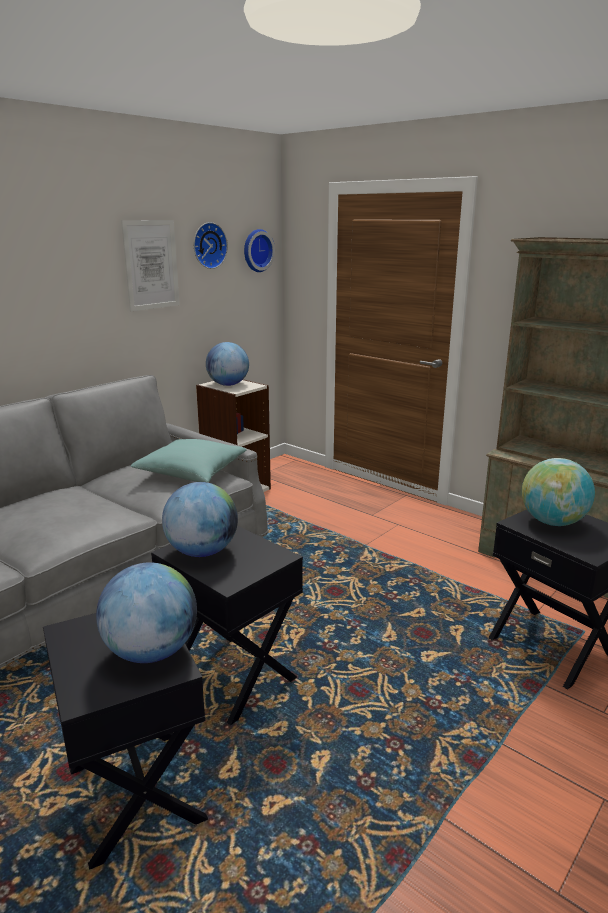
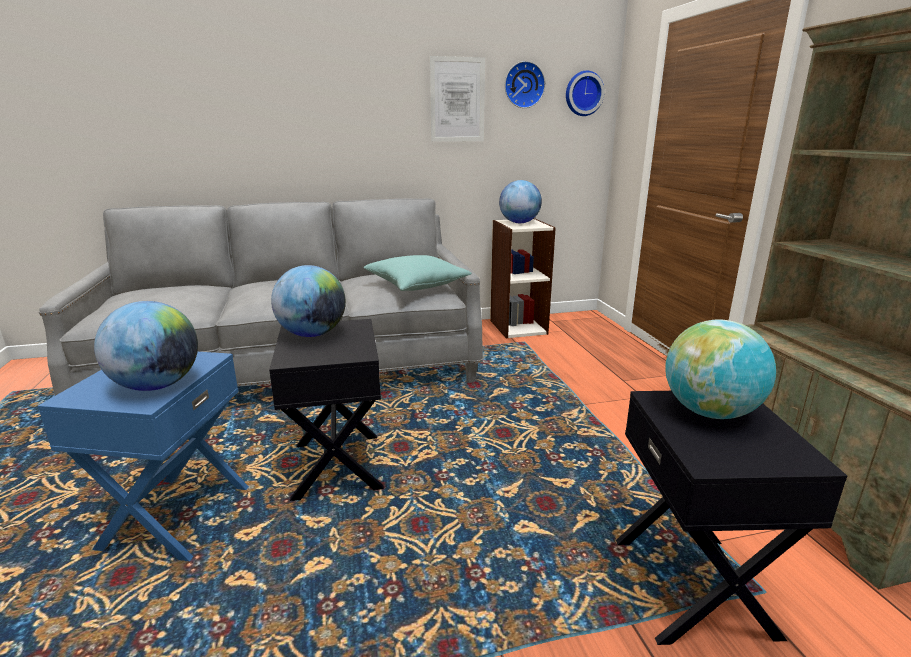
camera: 35 degrees right, 0 degrees up
(134, 796) = (175, 517): black side table -> blue side table

